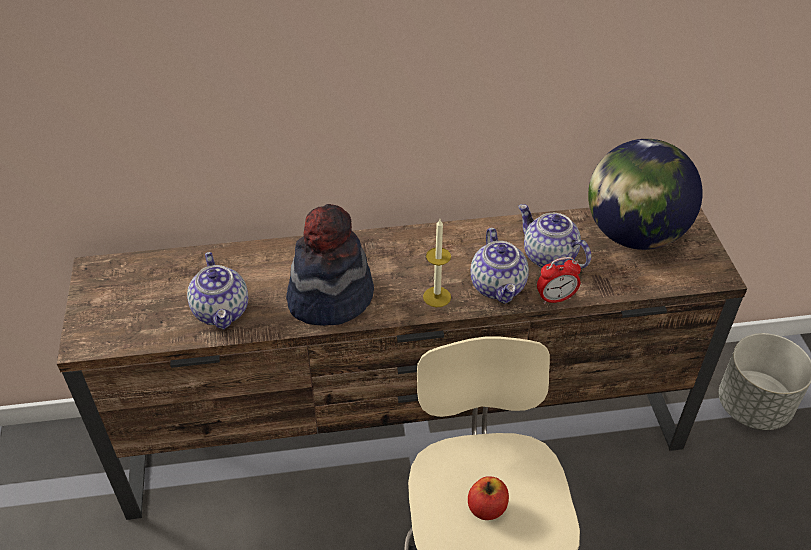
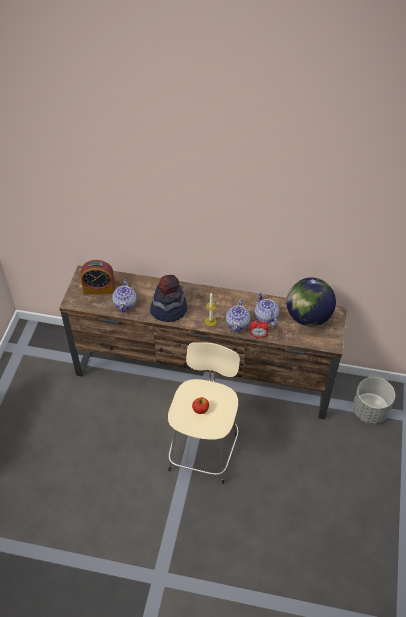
camera: 20 degrees right, 5 degrees up
(145, 295) = (99, 289): none -> alarm clock

